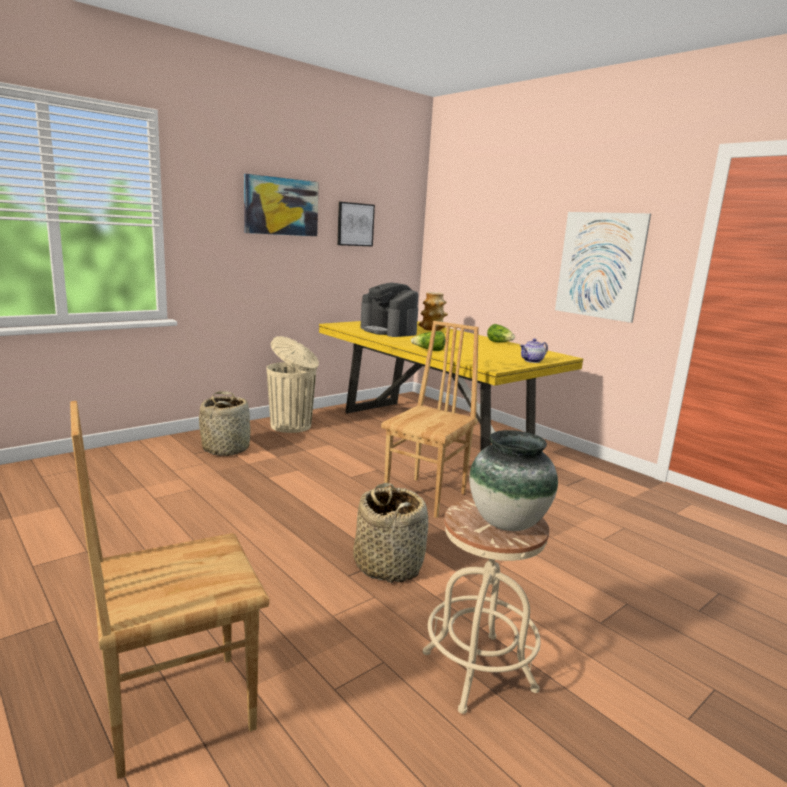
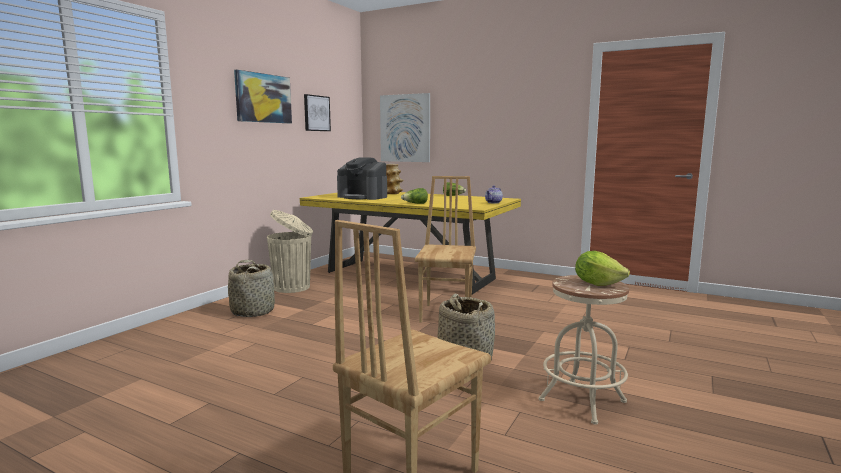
camera: 20 degrees left, 5 degrees down
(507, 523) = (597, 283): vase -> lettuce
(600, 265) = (518, 131): picture -> picture (405, 128)

